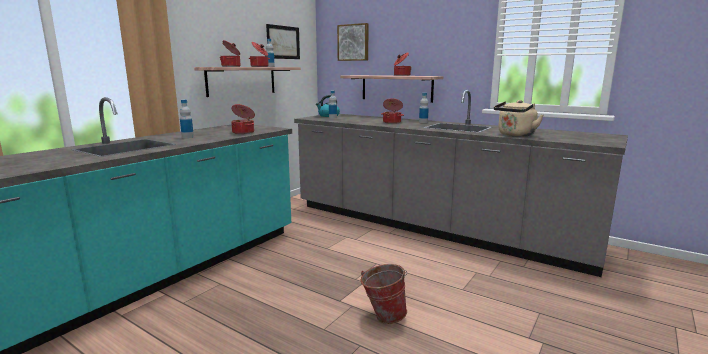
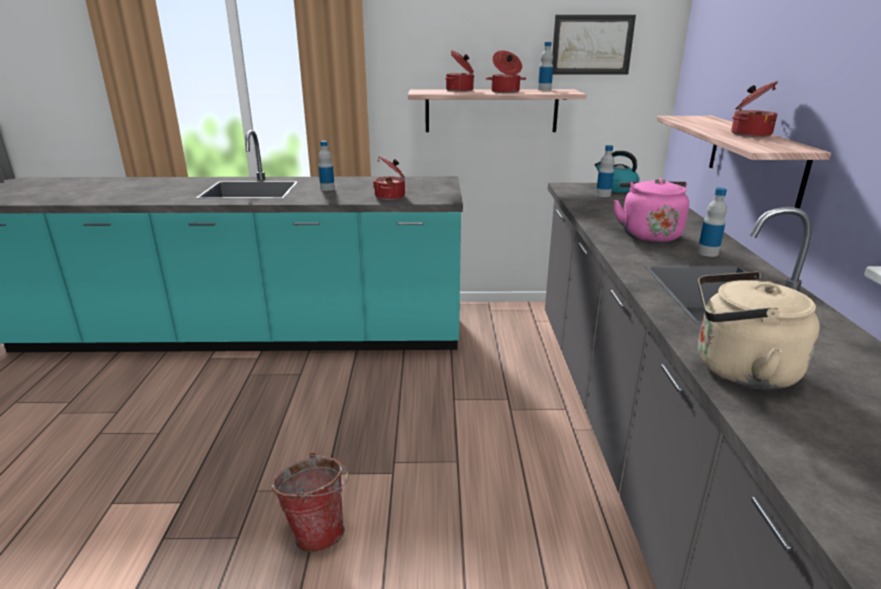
camera: 55 degrees right, 10 degrees up
(353, 42) = (722, 46): picture -> none
(392, 122) = (648, 234): cooking pot -> pink kettle

